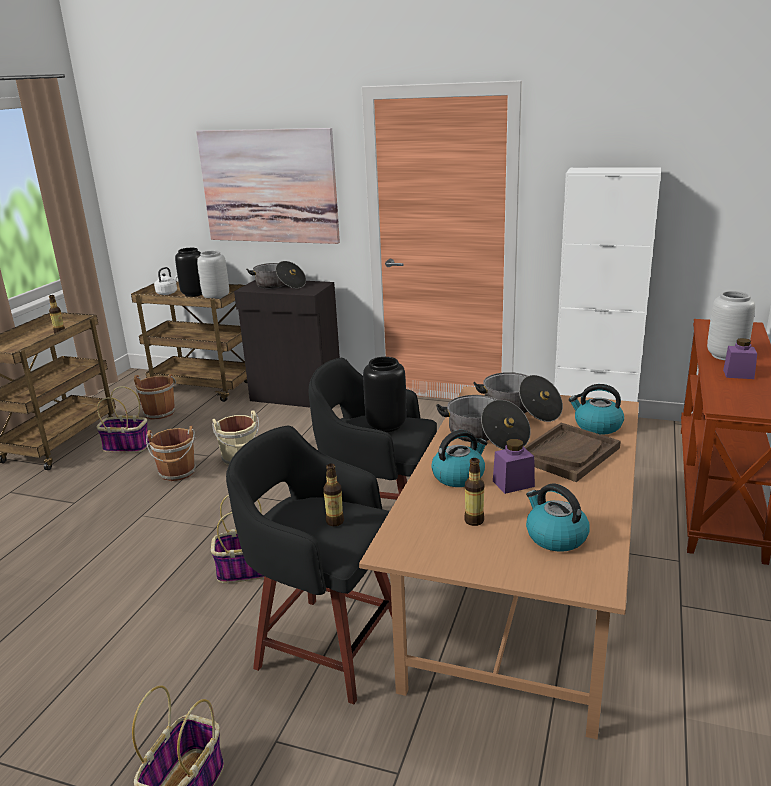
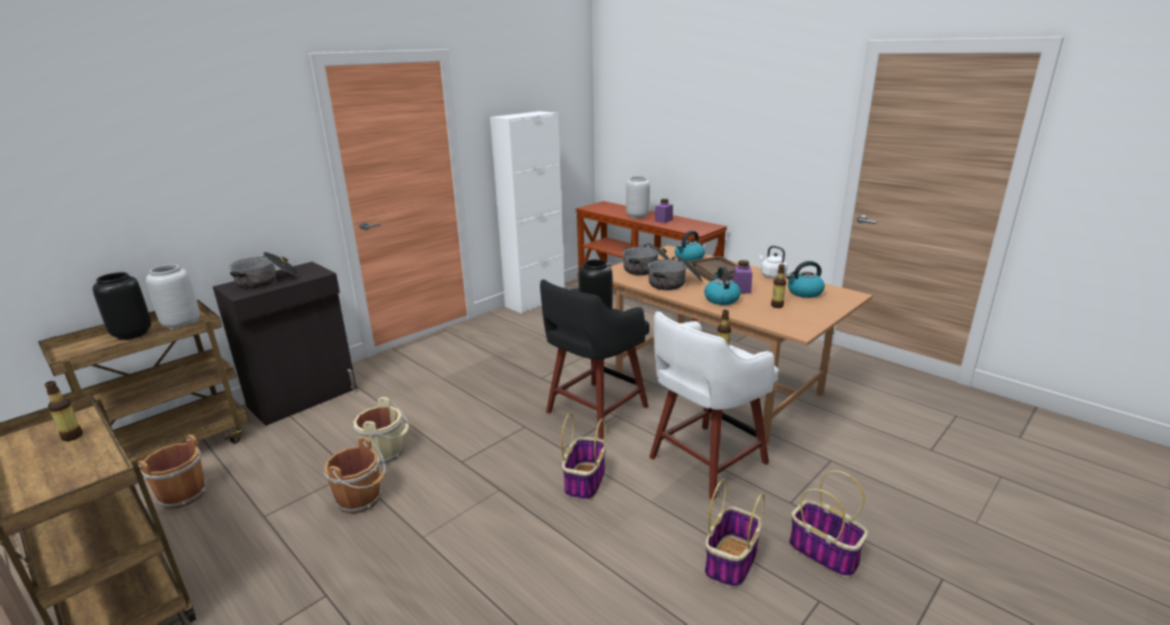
camera: 65 degrees left, 0 degrees up
(125, 447) = (235, 534): basket -> basket (731, 562)
(167, 293) = (83, 348): white kettle -> white kettle (771, 275)
(269, 186) = (207, 173): picture -> none
(326, 645) = (705, 461): black stool -> white stool

